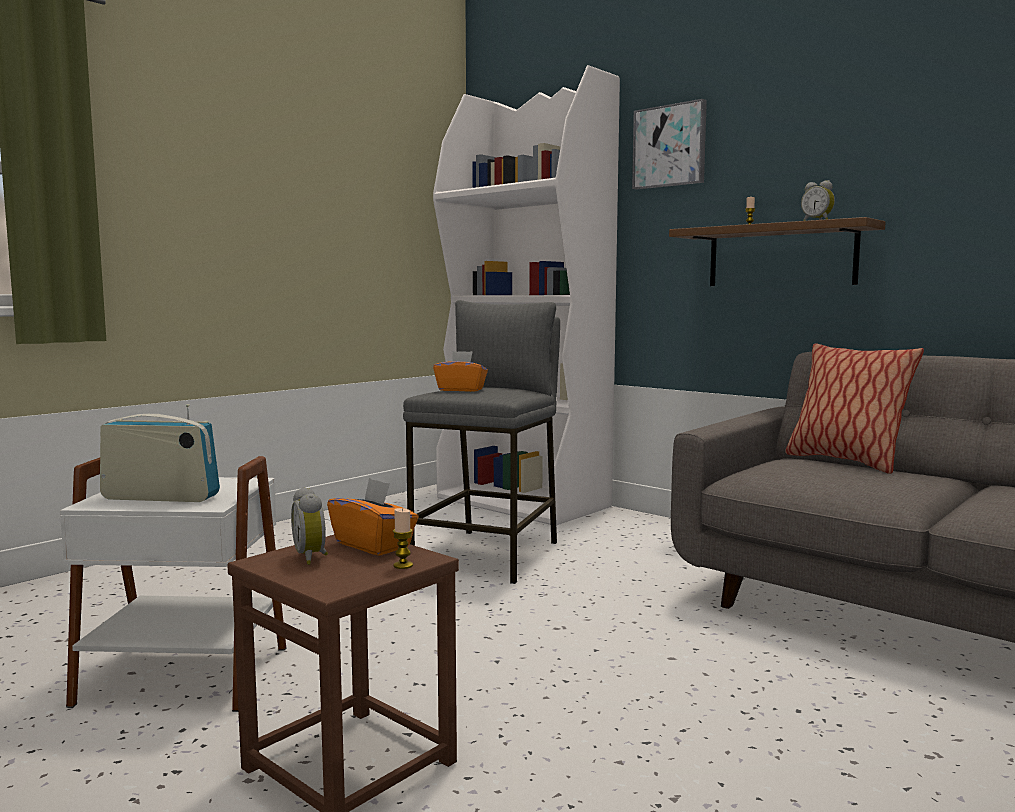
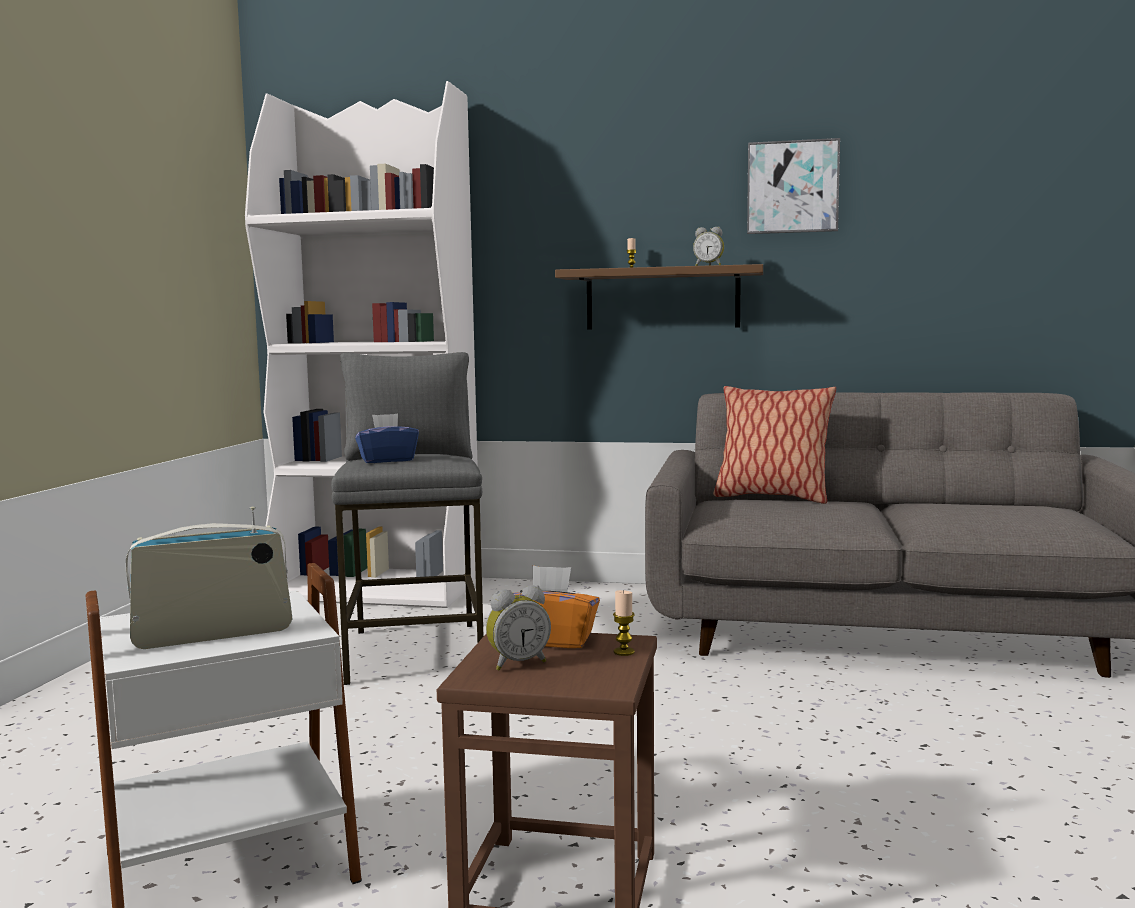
camera: 30 degrees left, 0 degrees up
(312, 557) = (517, 663): alarm clock -> alarm clock turned 60 degrees counterclockwise
(461, 390) = (387, 460): orange tissue box -> blue tissue box
(670, 146) = (532, 178): picture -> picture (792, 187)

